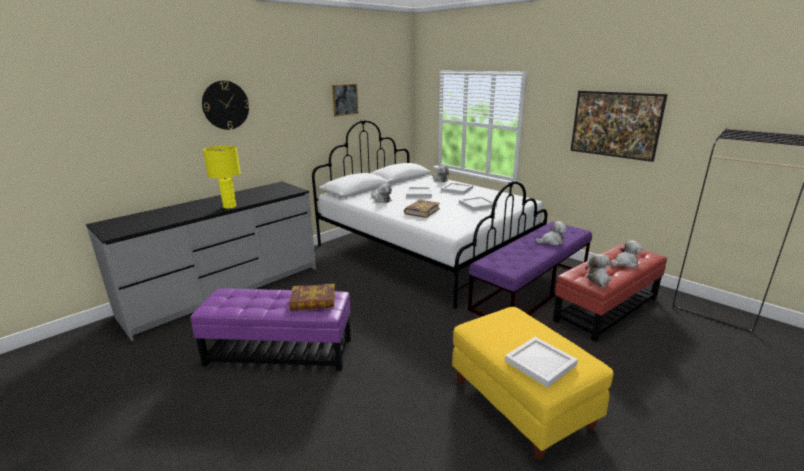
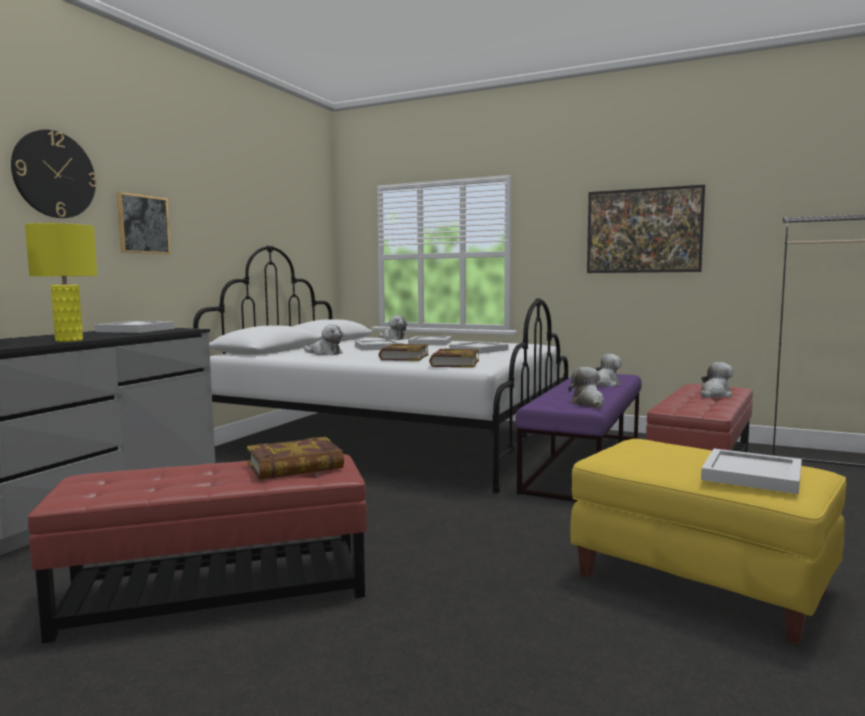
camera: 20 degrees left, 15 degrees down
(272, 189) = (136, 330): none -> white tray
(279, 352) = (217, 592): purple ottoman -> red ottoman
(344, 99) = (243, 209): picture -> picture (143, 224)
(443, 225) = (454, 363): none -> book
(598, 280) = (704, 409): plush toy -> plush toy (588, 404)

